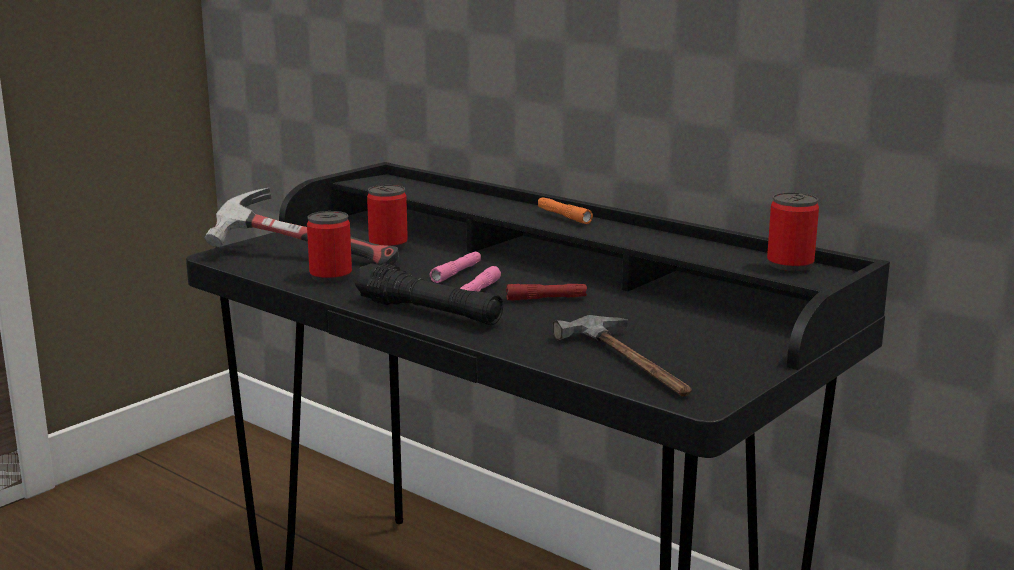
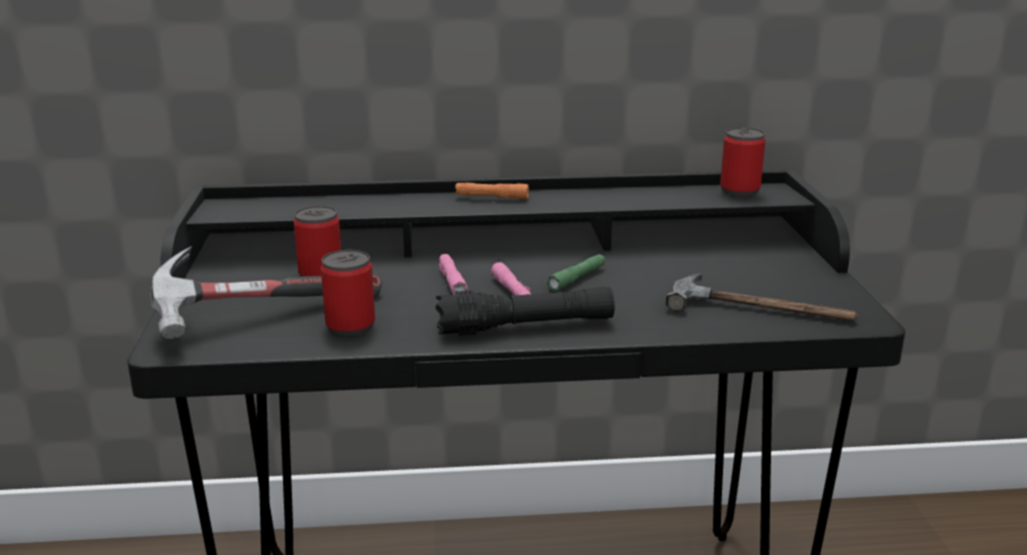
camera: 45 degrees left, 5 degrees up
(546, 298) = (577, 278): red flashlight -> green flashlight

